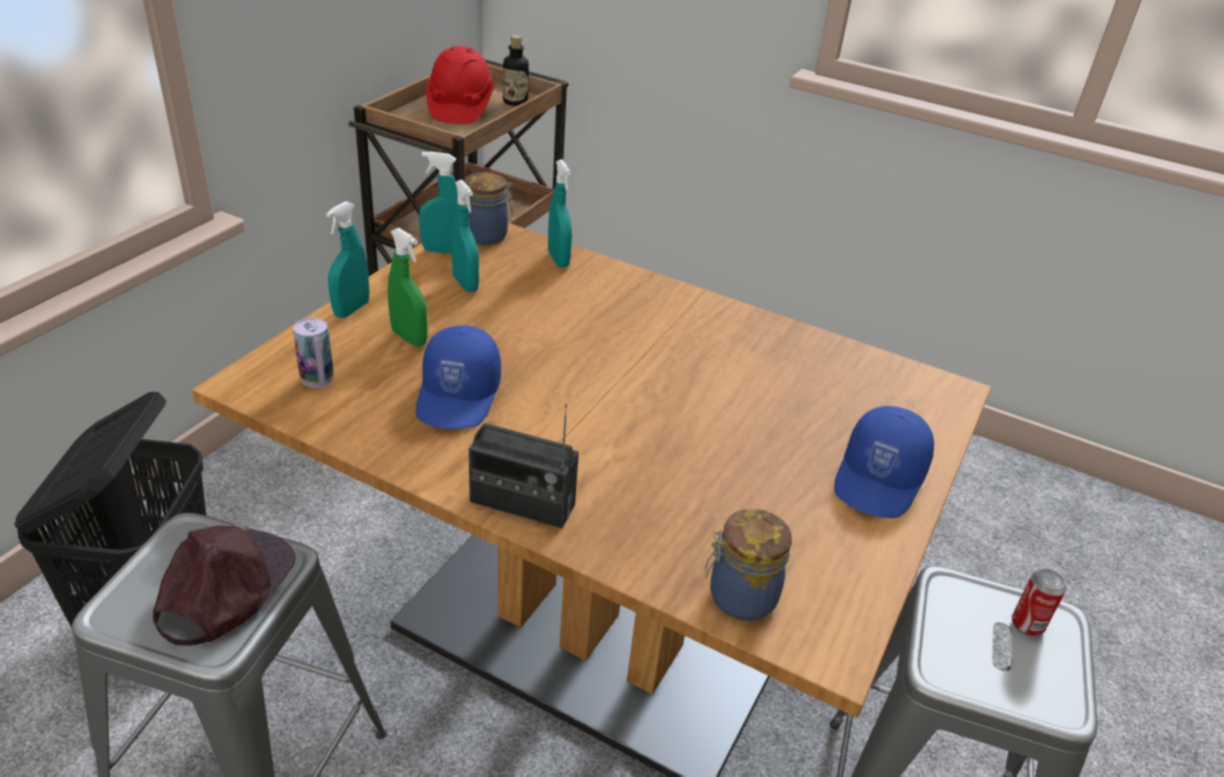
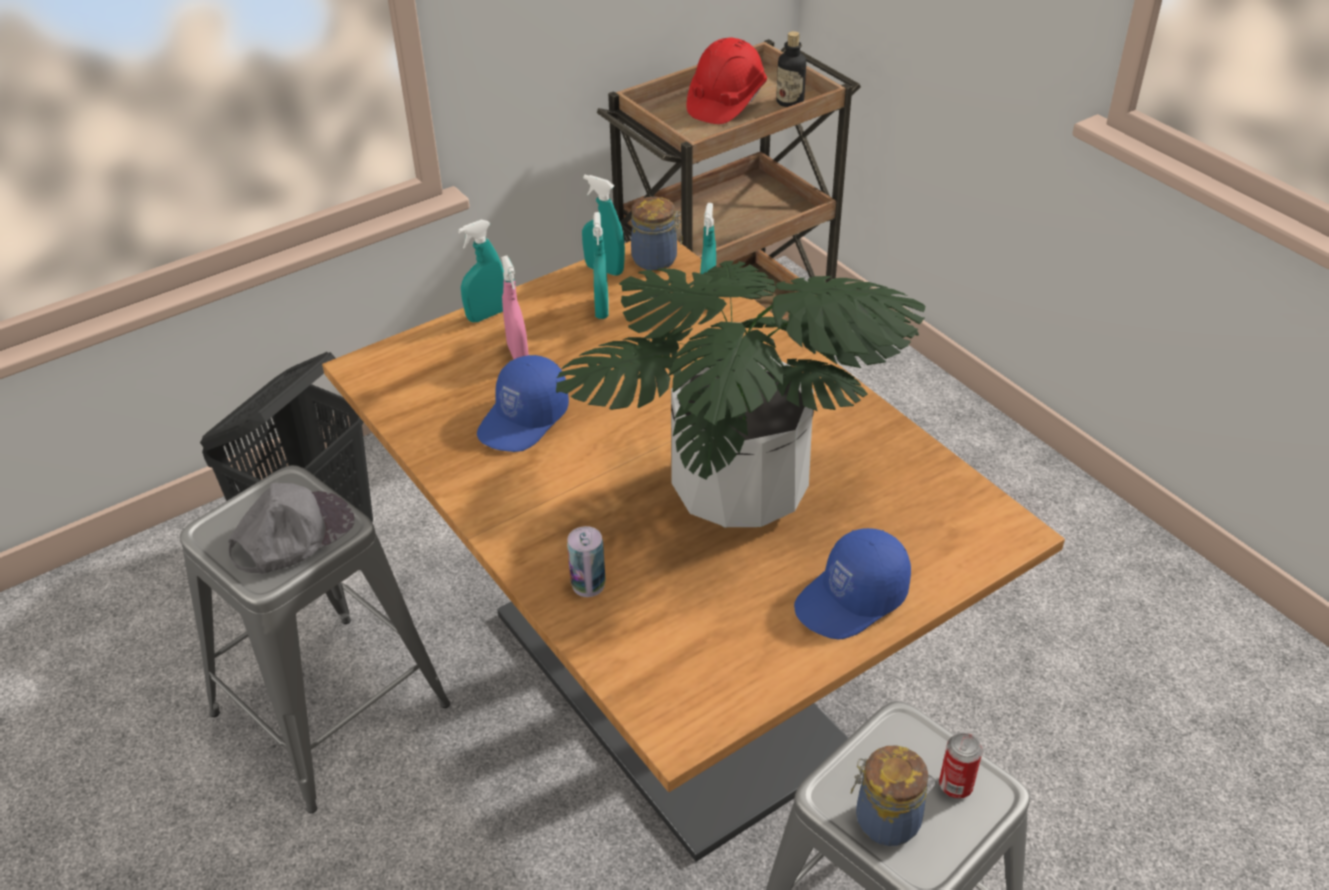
camera: 30 degrees right, 5 degrees up
(224, 587) = (291, 534): brown cap -> grey cap
(317, 378) = (420, 376): can -> can (588, 585)
(409, 338) = (518, 354): green spray bottle -> pink spray bottle
(522, 503) = (512, 530): radio -> none
(709, 411) = (738, 490): none -> potted plant
(739, 597) = (633, 662): jar -> jar (884, 820)

